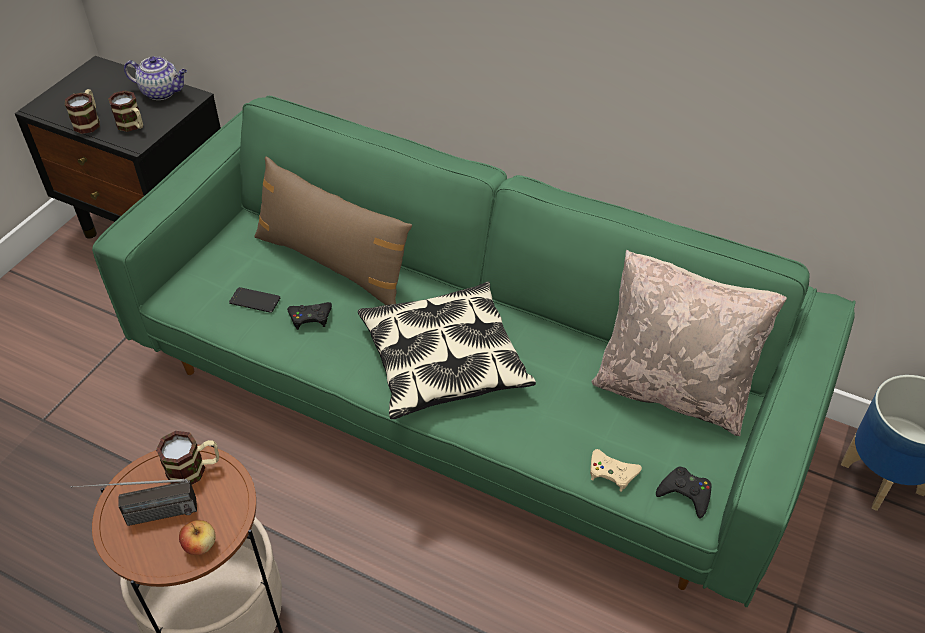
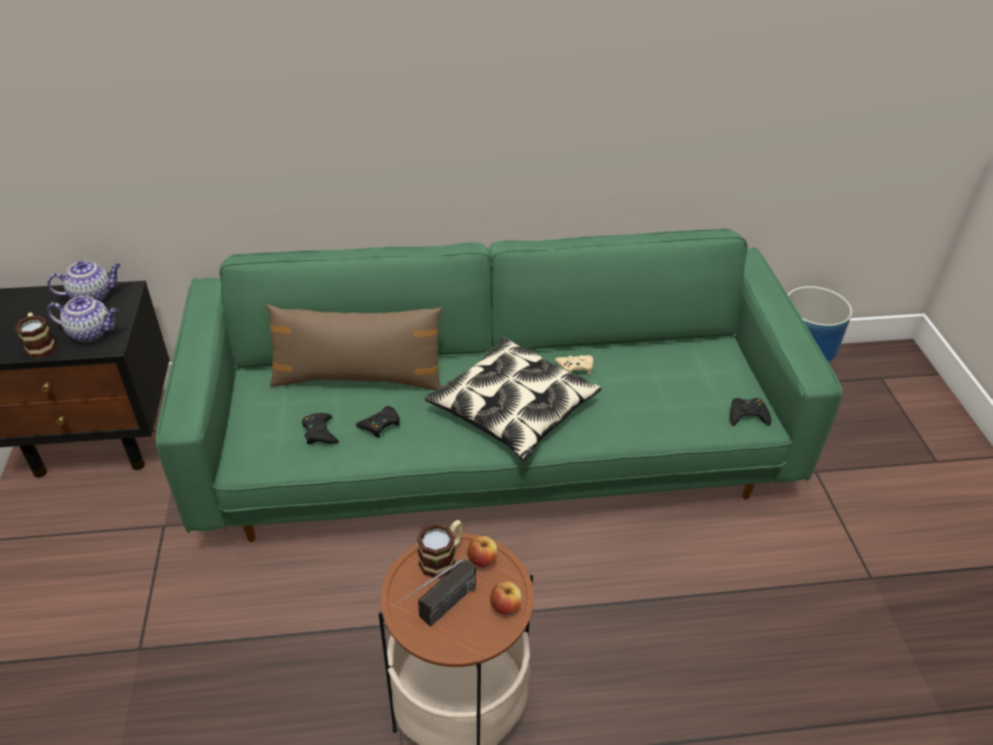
camera: 35 degrees left, 5 degrees down
(133, 126) = (92, 332): mug -> teapot
(223, 491) = (482, 560): none -> apple
(255, 300) = (320, 433): phone -> black game controller
(612, 472) = (693, 425): beige game controller -> beige game controller (575, 367)
(672, 389) = (678, 357): beige pillow -> none

